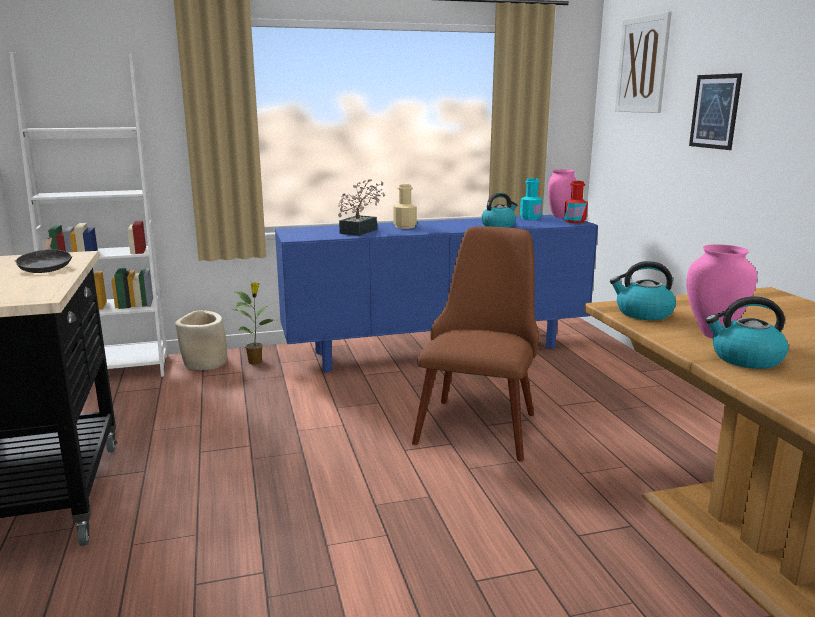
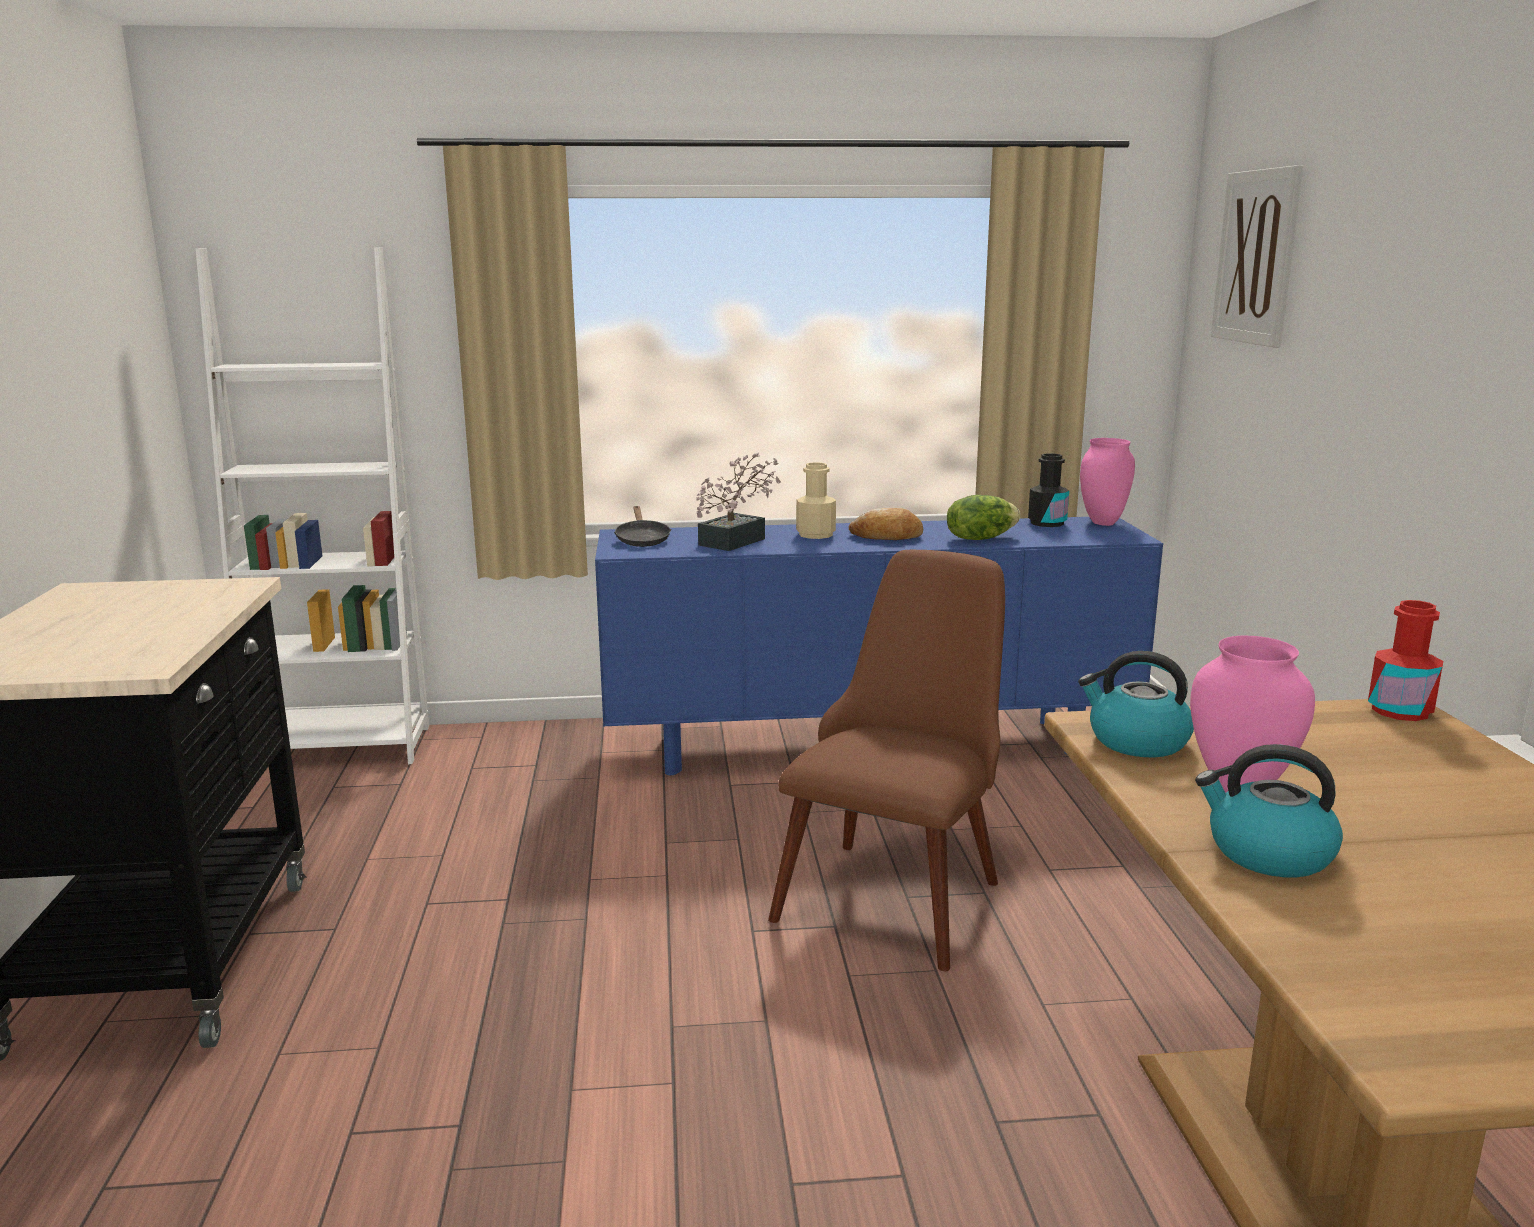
camera: 10 degrees right, 0 degrees up
(45, 267) = (187, 607): black frying pan -> black frying pan (642, 540)
(205, 363) = (482, 744): beige planter -> none
(256, 361) = (563, 747): potted plant -> none
(446, 226) = (887, 536): none -> bread
(498, 225) = (980, 538): kettle -> lettuce
(530, 218) = (1047, 523): turquoise bottle -> black bottle
(575, 221) = (1124, 534): red bottle -> red bottle (1400, 711)
(714, 111) = (1364, 355): picture -> none

